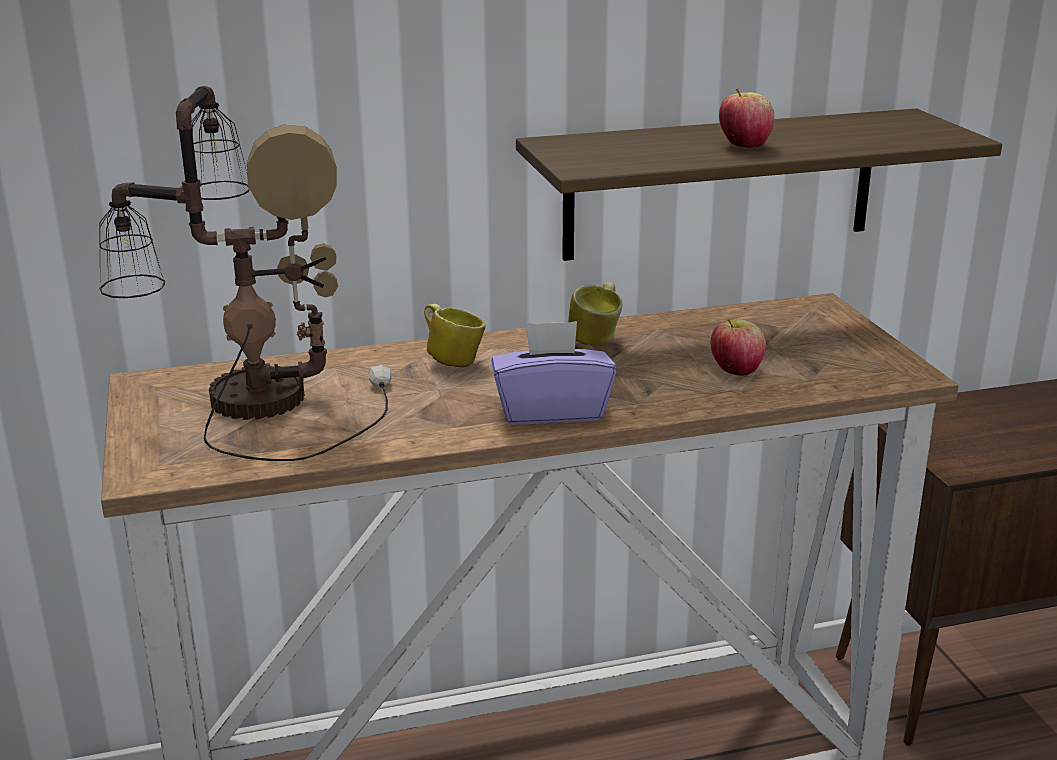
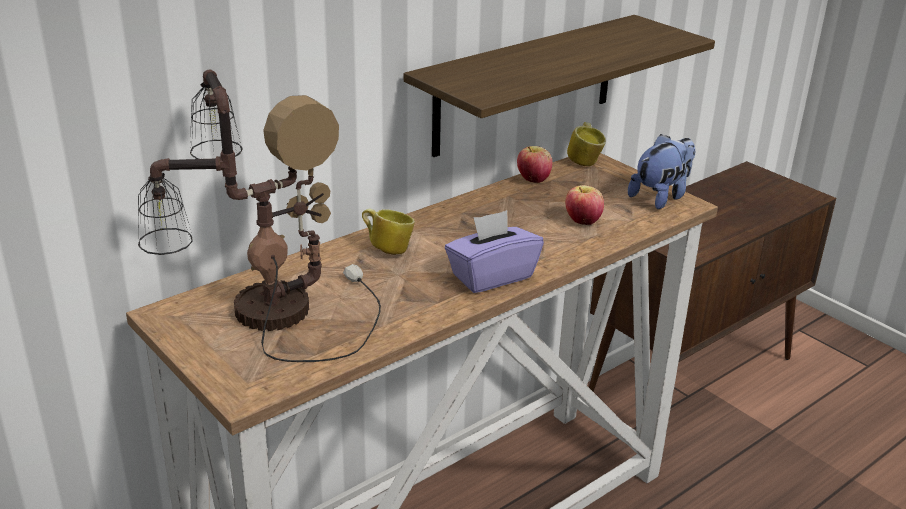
camera: 25 degrees left, 5 degrees up
(597, 339) = (472, 212): mug -> mug (585, 161)
(744, 146) = (567, 61): apple -> apple (533, 180)
(880, 360) = (661, 197): none -> plush toy

